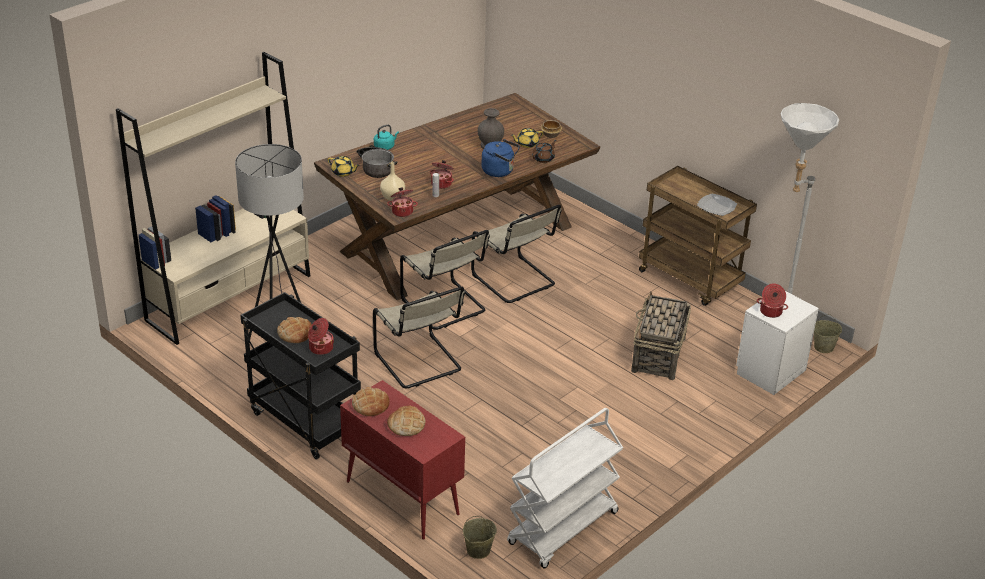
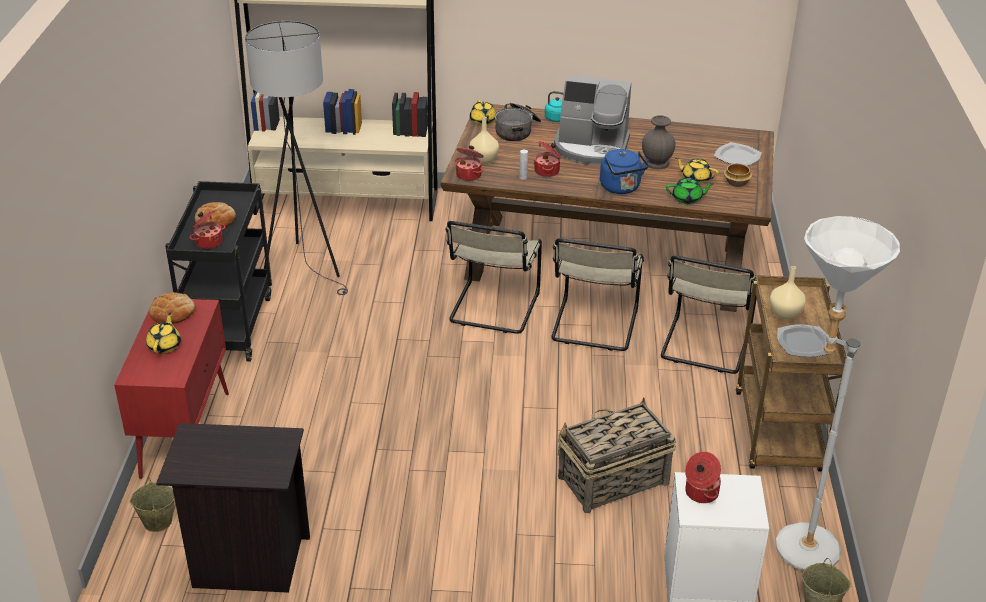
camera: 50 degrees right, 0 degrees up
(406, 424) = (165, 345): bread -> yellow teapot
(419, 363) = (390, 340): beige chair -> beige chair (705, 346)
(439, 155) = (591, 148): none -> coffee machine
(523, 118) = (737, 156): none -> plate
(543, 158) = (687, 199): brown teapot -> green teapot
(563, 529) = (247, 562): white cart -> black nightstand
(686, 196) = (785, 314): none -> beige vase

